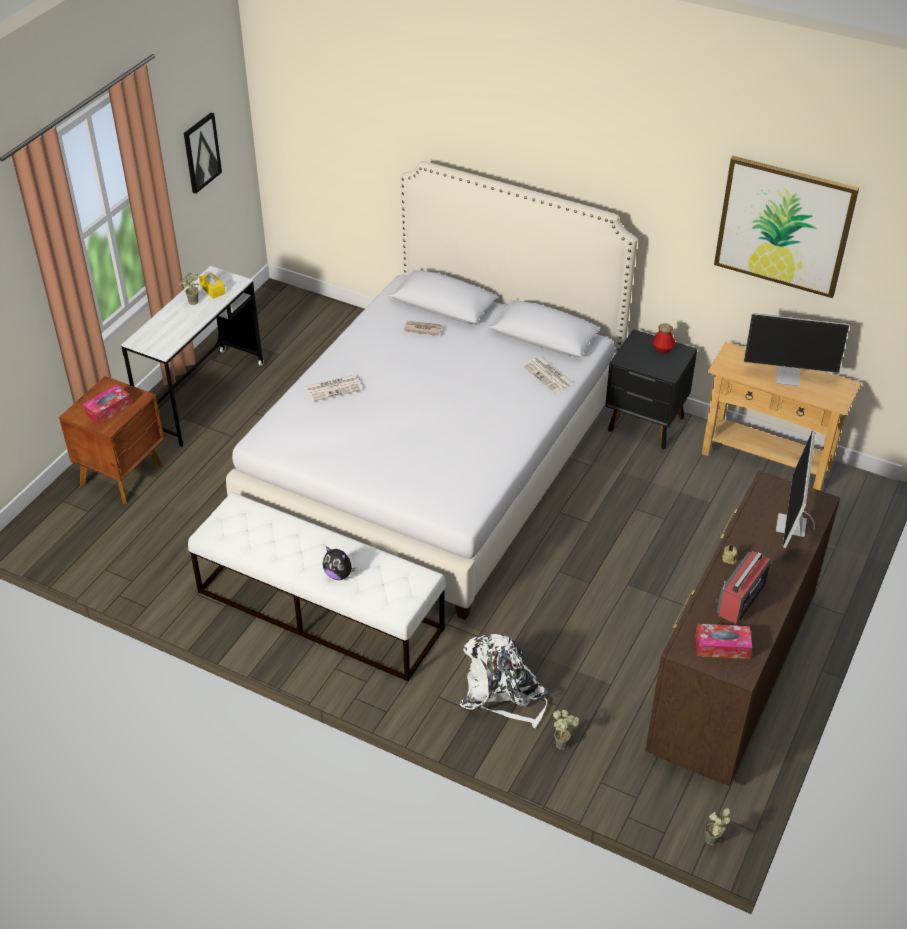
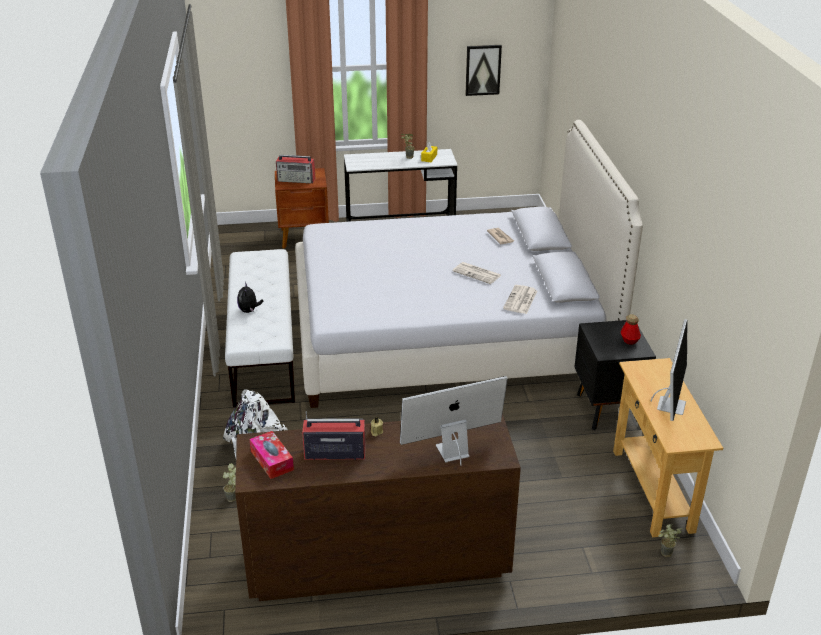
camera: 55 degrees right, 10 degrees down
(108, 410) = (296, 180): tissue box -> radio
(333, 388) = (398, 231): newspaper -> newspaper (477, 273)
(713, 843) = (193, 618): potted plant -> potted plant (664, 555)
(784, 226) = (712, 249): picture -> none
(789, 377) = (671, 405): monitor -> monitor turned 135 degrees counterclockwise

